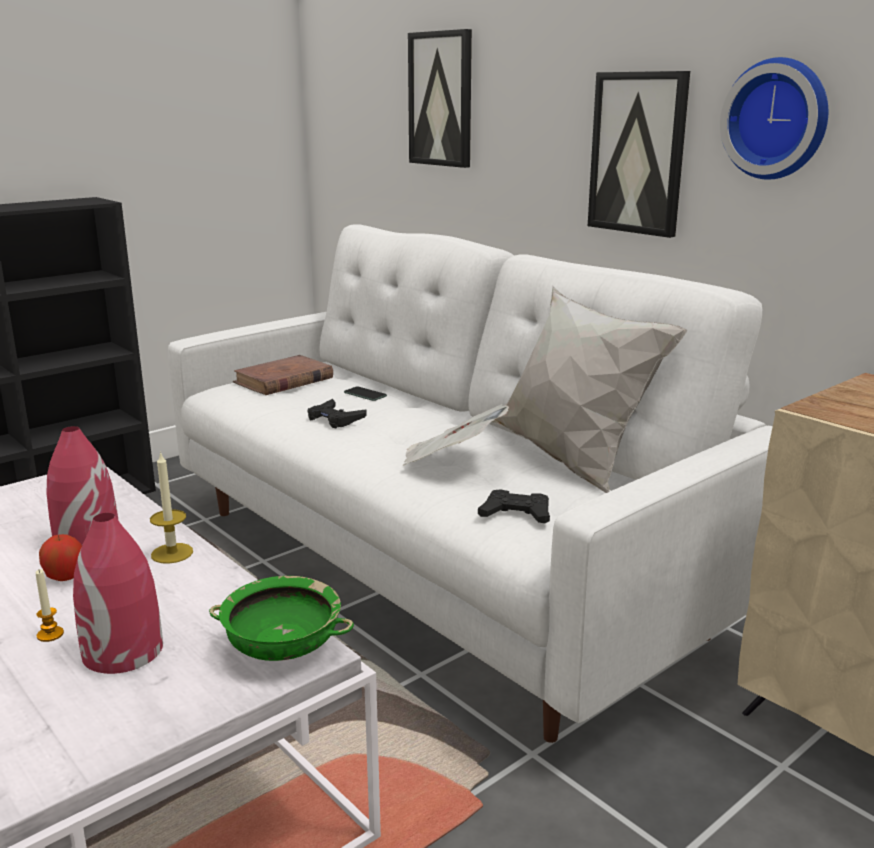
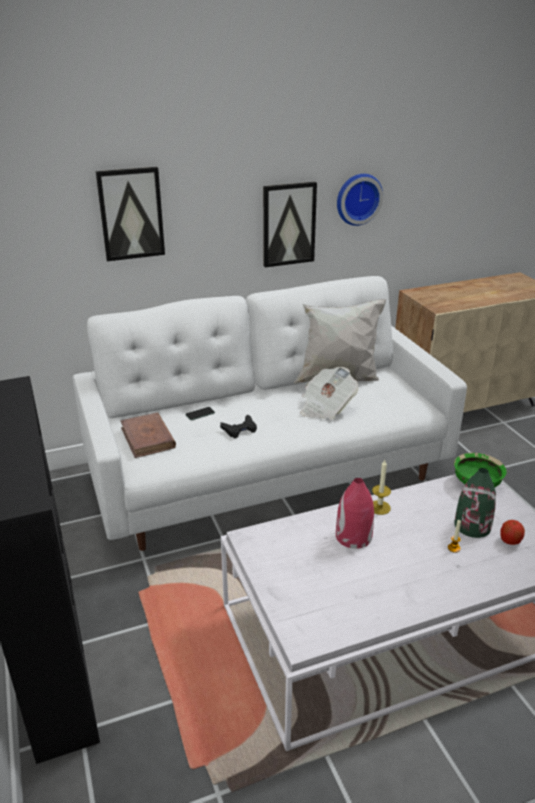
camera: 70 degrees left, 10 degrees up
(65, 577) = (395, 544): apple -> apple (510, 541)
(123, 652) = (472, 526): red vase -> green vase
(516, 514) = (392, 404): black game controller -> none

